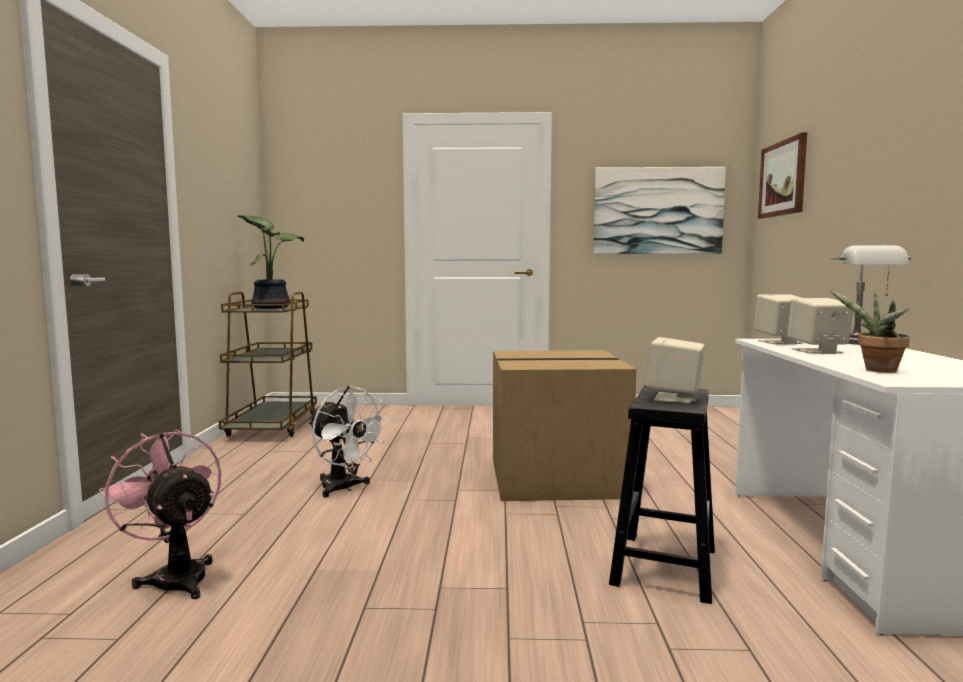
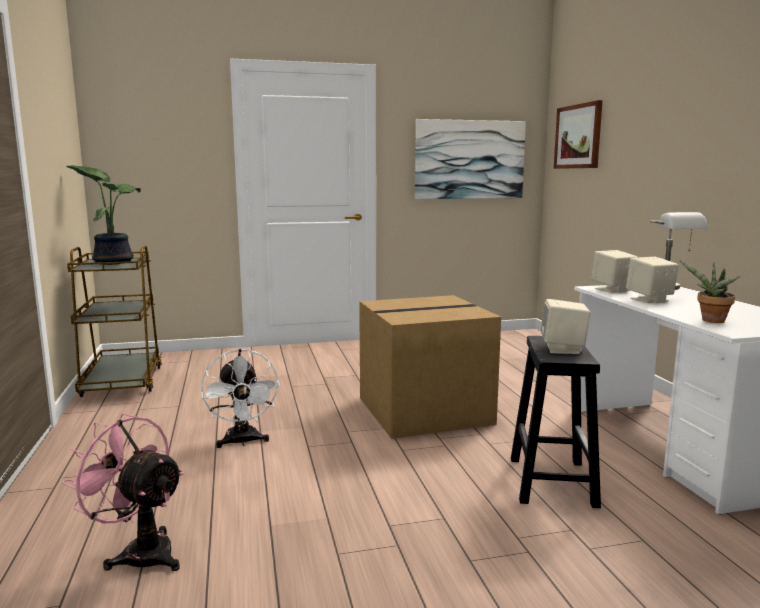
camera: 15 degrees left, 5 degrees up
(344, 488) = (242, 442): white fan -> white fan turned 45 degrees clockwise

